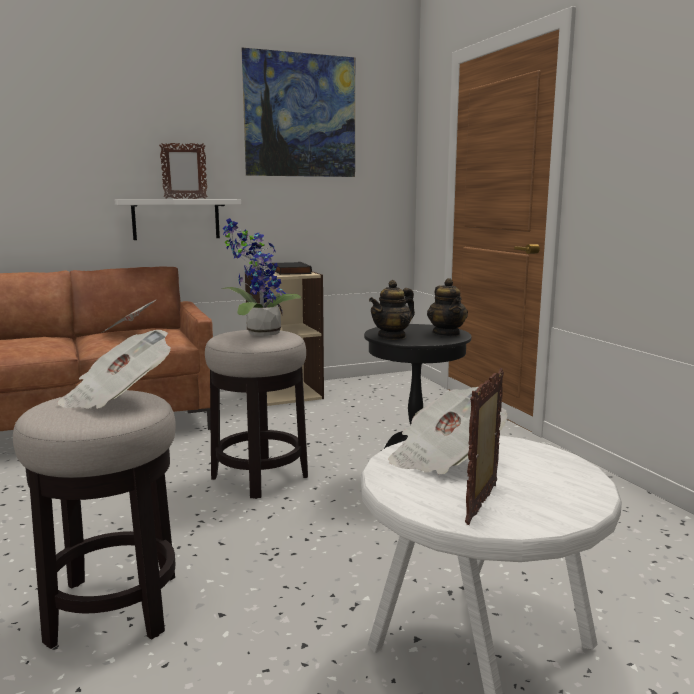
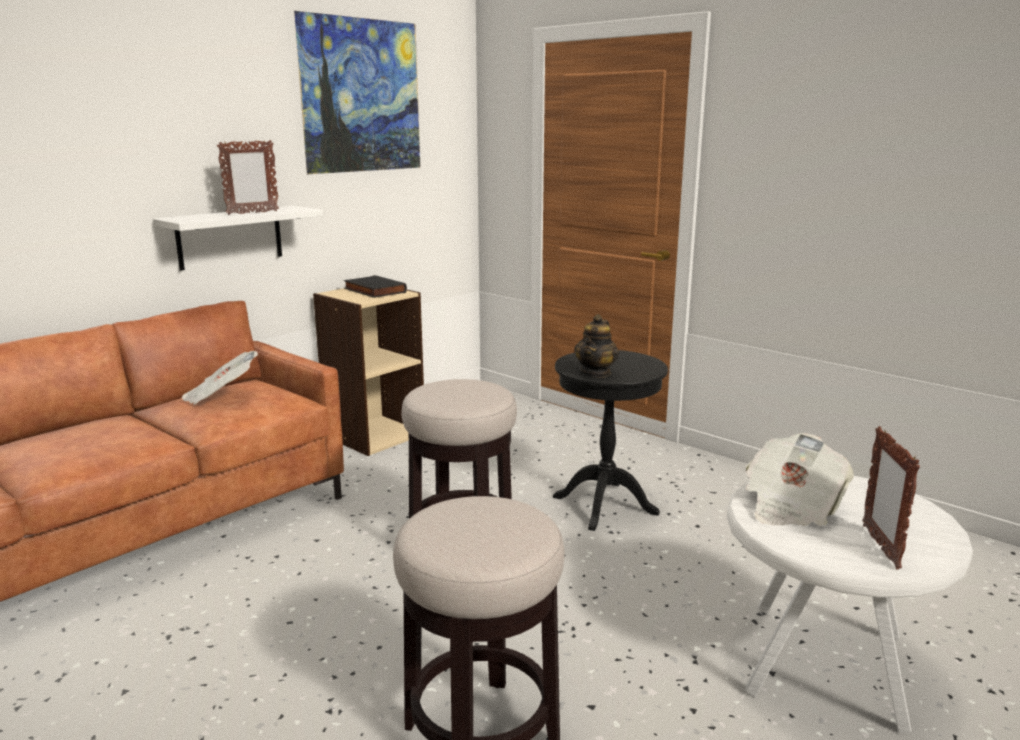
camera: 25 degrees left, 5 degrees up
(117, 397) = (486, 511): newspaper -> none
(259, 333) = (461, 389): potted plant -> none
(446, 334) = (638, 361): teapot -> none

